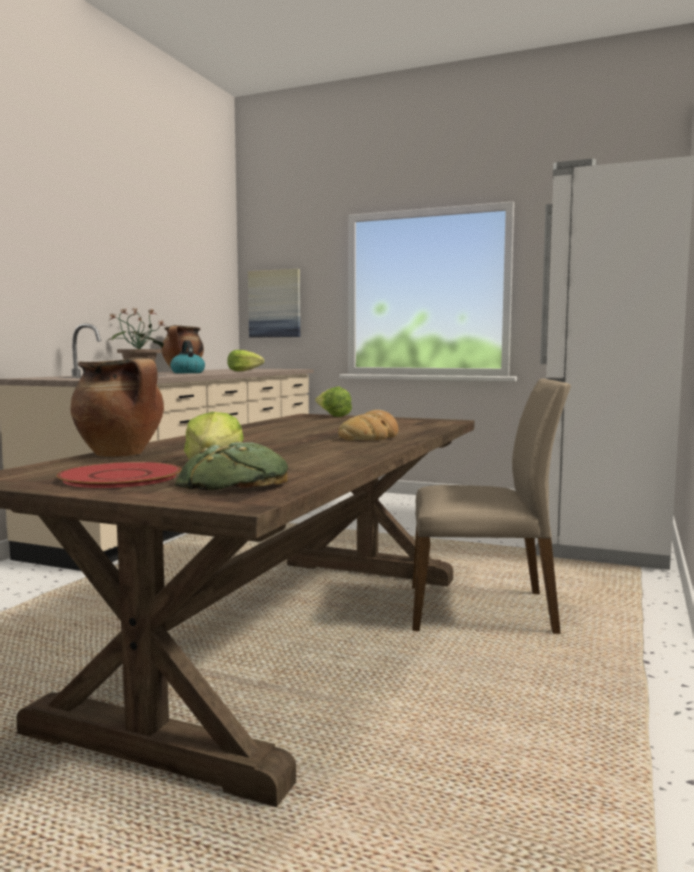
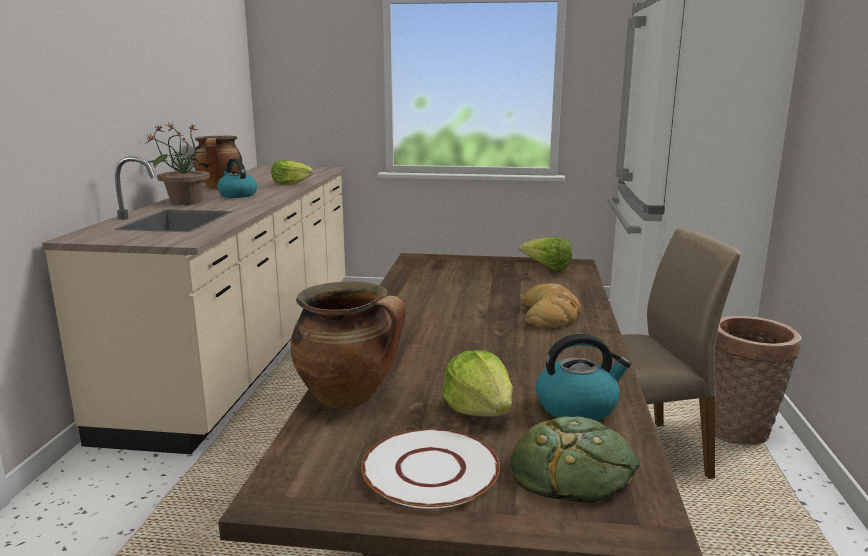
camera: 15 degrees left, 10 degrees up
(120, 477) = (430, 470): red plate -> white plate
(275, 304) = (297, 93): picture -> none
(299, 465) = (577, 406): none -> kettle
(332, 416) = (445, 259): lettuce -> lettuce (547, 268)
(624, 606) = (740, 431): none -> basket

